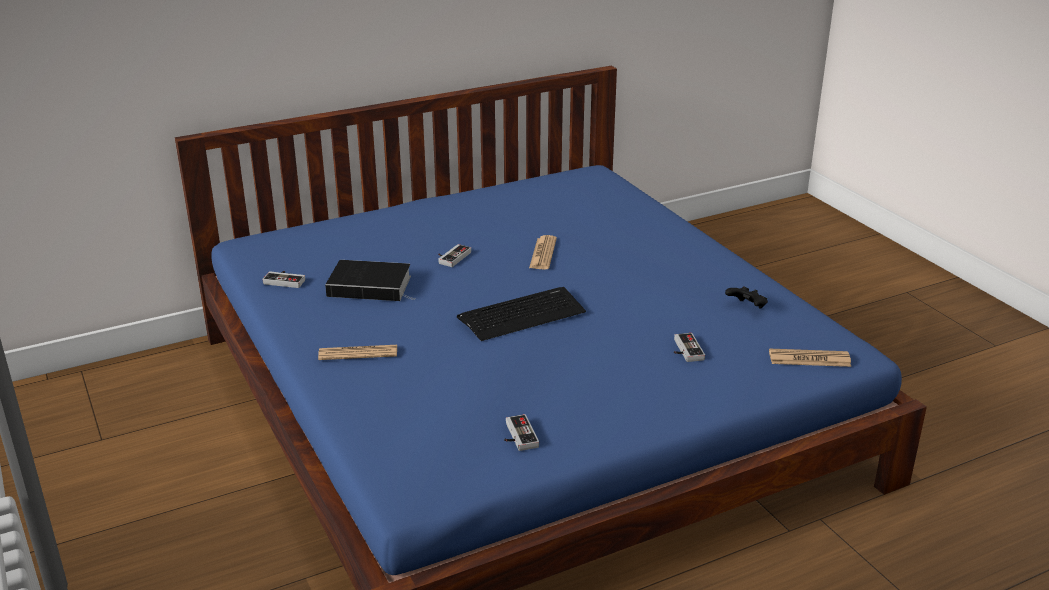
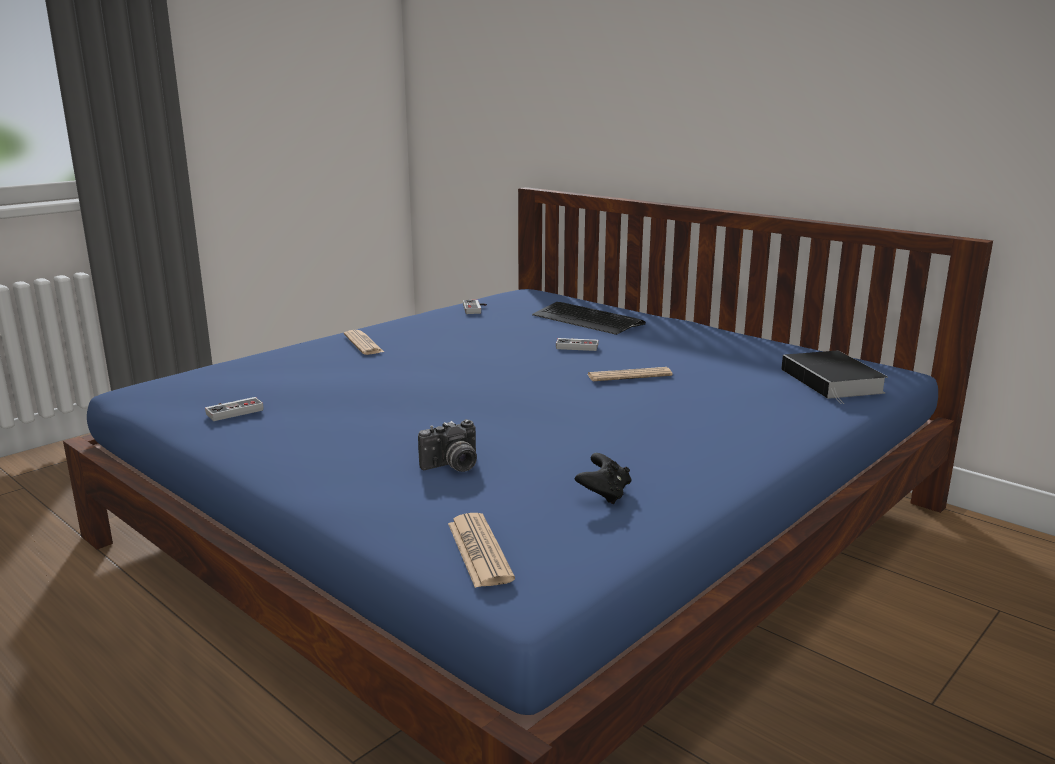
camera: 70 degrees right, 10 degrees down
(372, 286) = (489, 331): book -> book (834, 382)
(522, 315) = (474, 382): keyboard -> keyboard (587, 320)
(684, 350) = (453, 467): game controller -> camera

